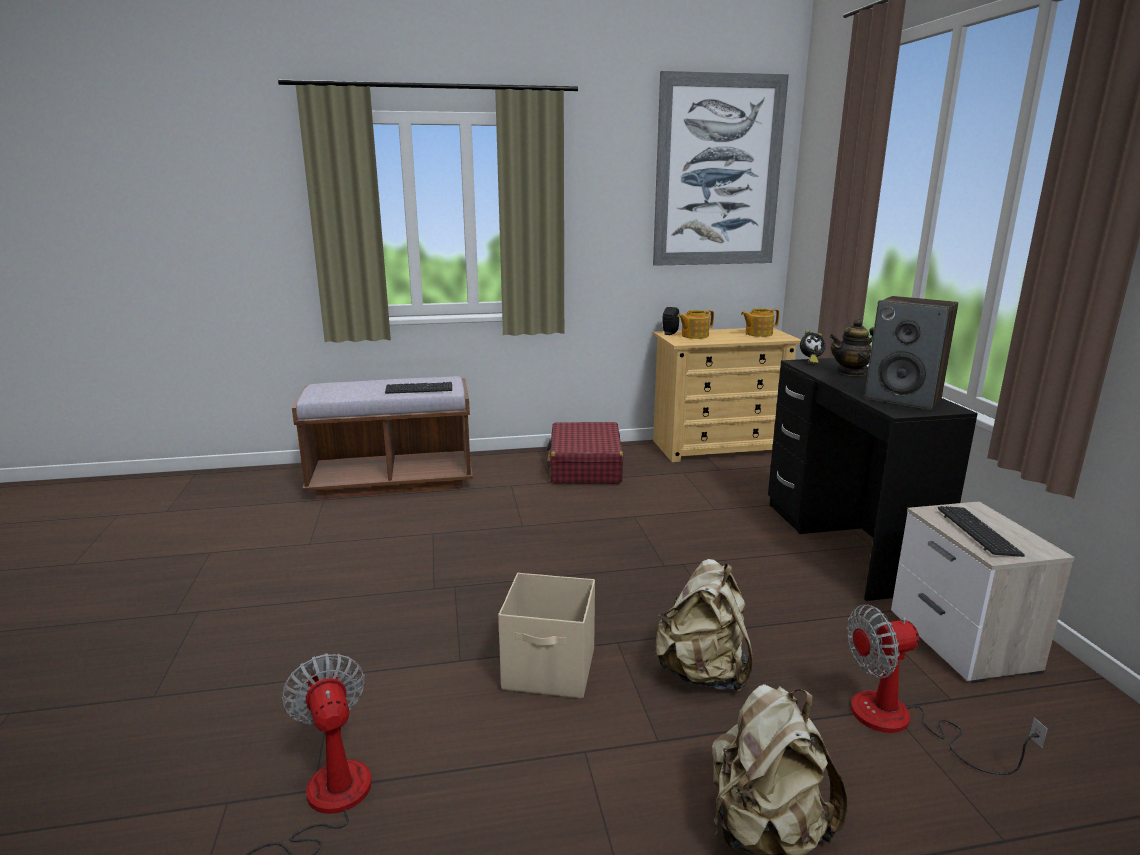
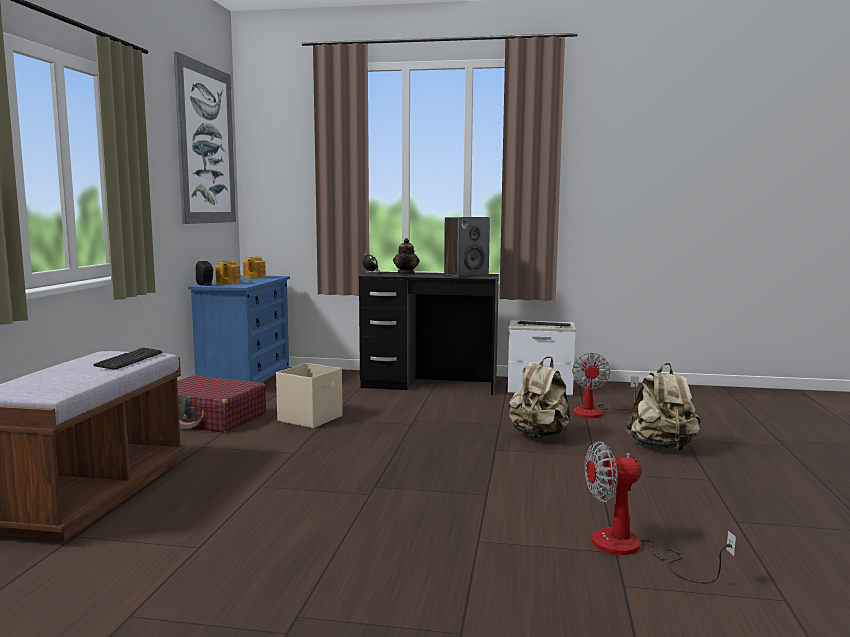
camera: 70 degrees left, 10 degrees down
(550, 670) = (515, 470): beige storage box -> beige storage box (311, 418)
(718, 447) = (246, 380): beige dresser -> blue dresser

